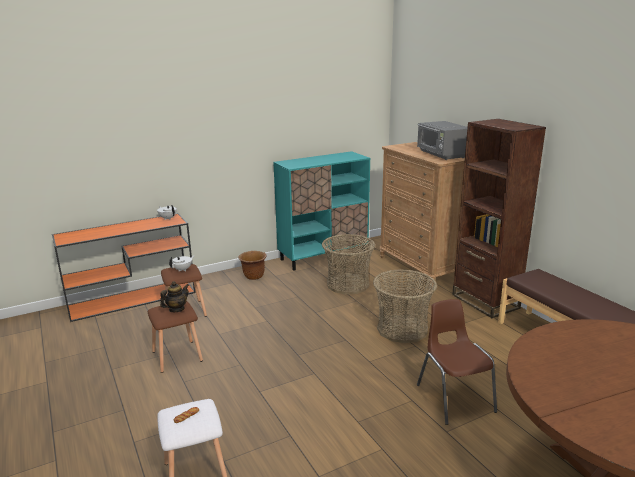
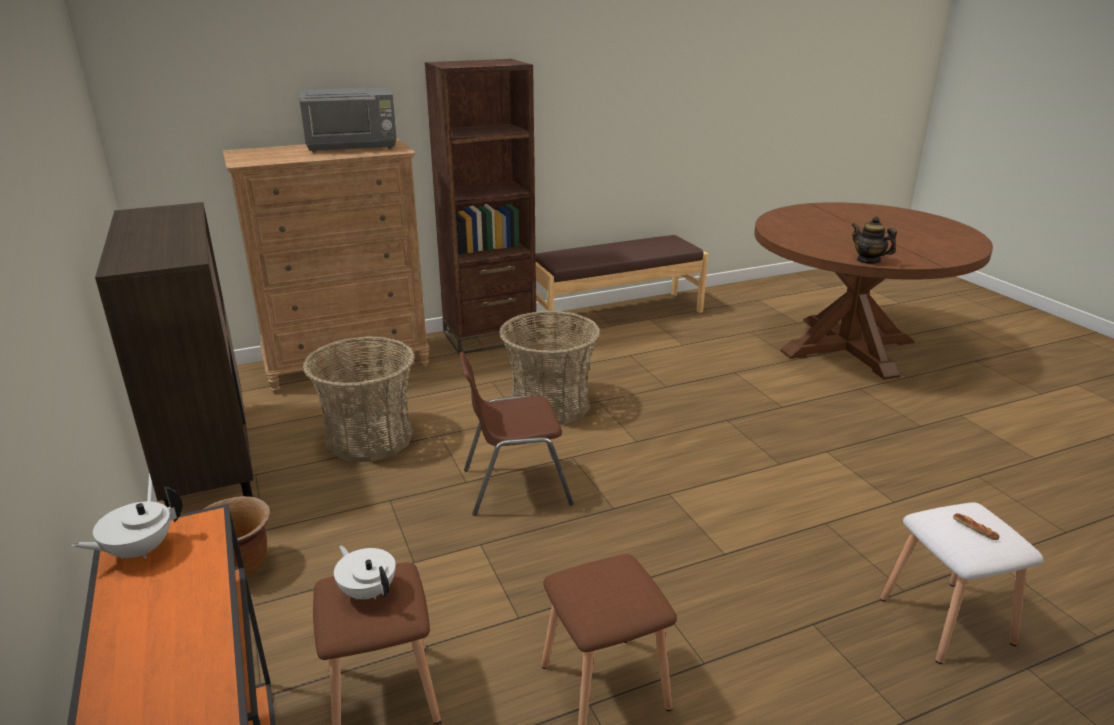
camera: 85 degrees left, 5 degrees up
(176, 309) = (608, 579): teapot -> teapot (868, 260)
(323, 256) = (209, 457): turquoise cabinet -> brown cabinet
(454, 397) = (717, 392): brown chair -> brown chair (514, 486)

